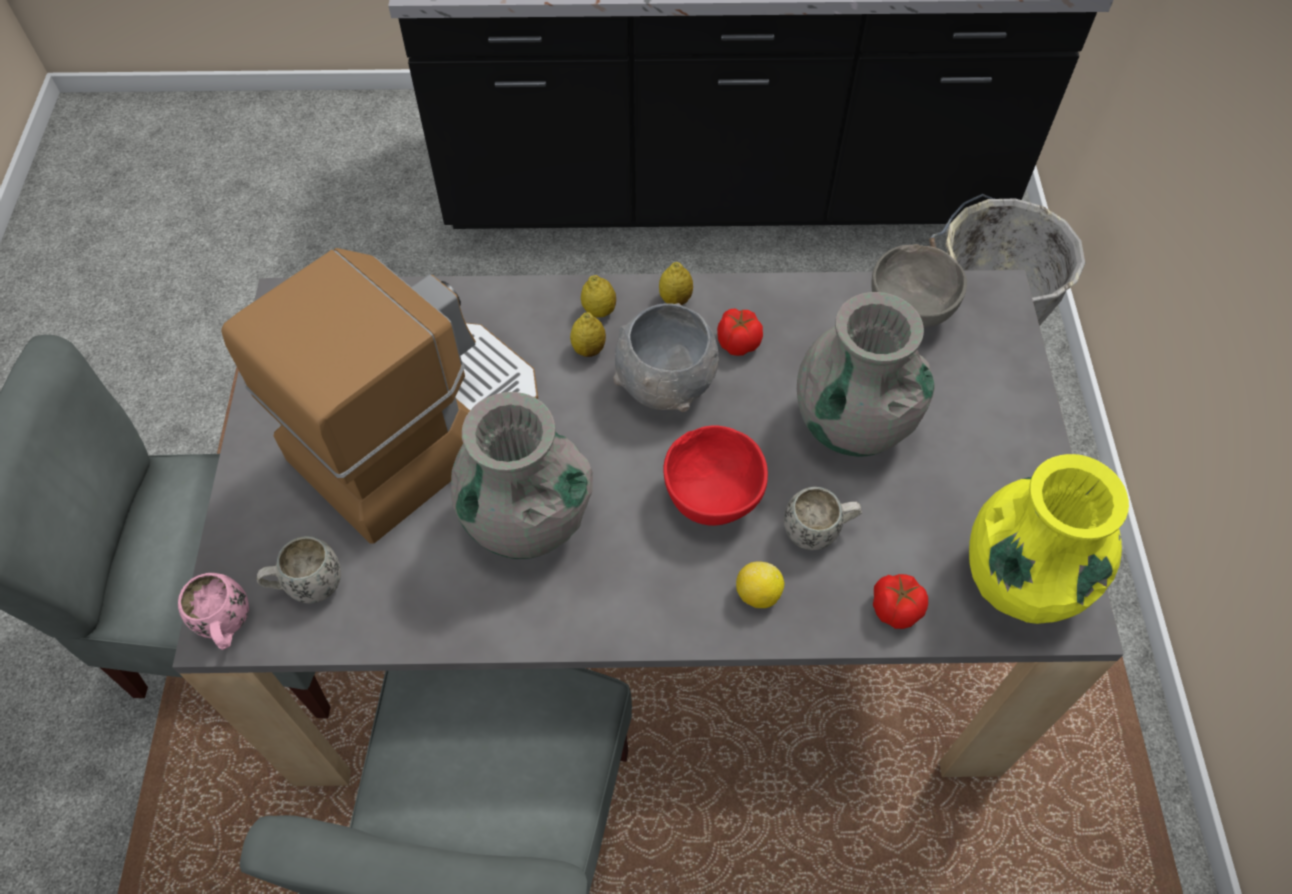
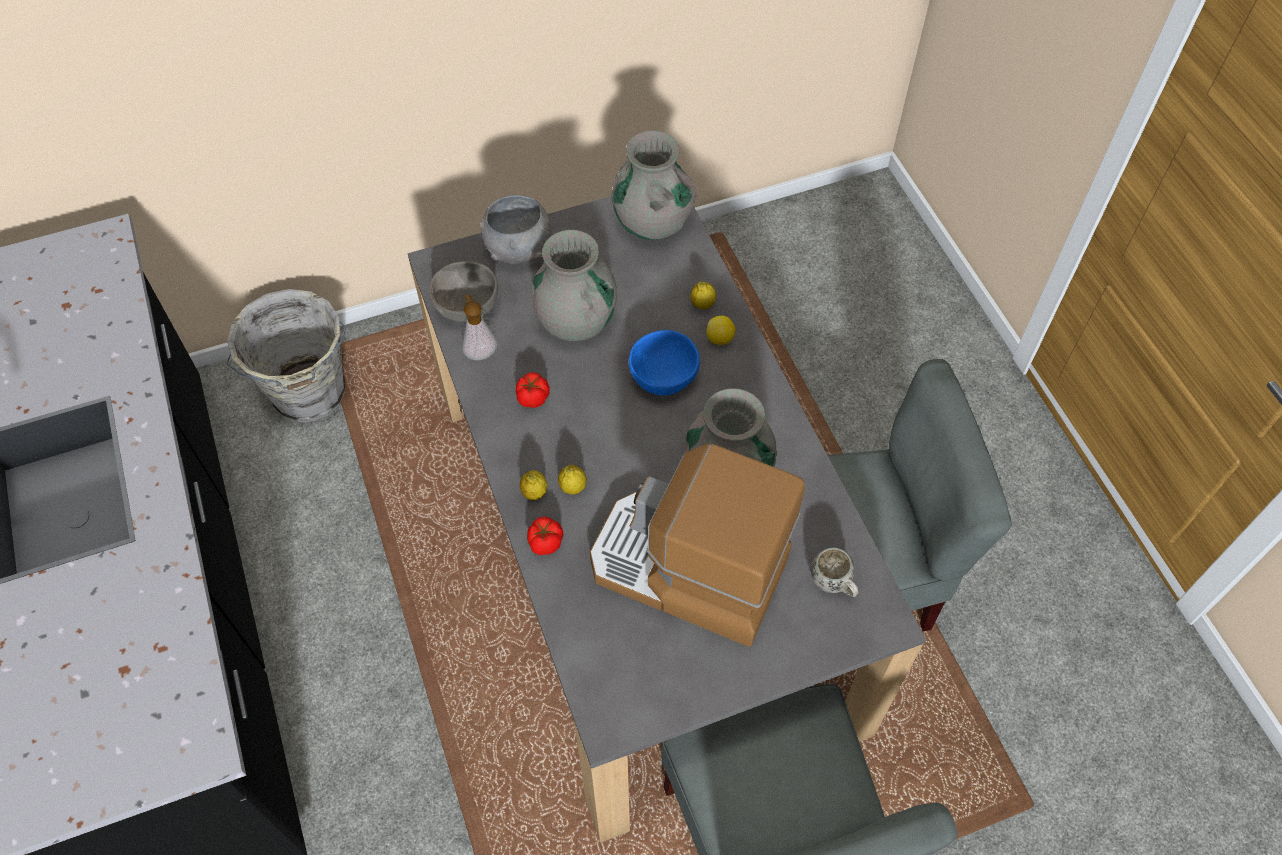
camera: 110 degrees left, 0 degrees up
(227, 627) = (884, 619): pink mug -> none
(664, 383) = (585, 431): grey bowl -> grey bowl (519, 250)
(675, 299) = (505, 447): lemon -> lemon (702, 304)
(713, 495) = (662, 378): red bowl -> blue bowl
(818, 531) = (663, 319): white mug -> none
(830, 307) = (480, 352): none -> soap dispenser
(894, 608) = (698, 274): tomato -> tomato (545, 543)
(1021, 579) = (652, 222): yellow vase -> grey vase

